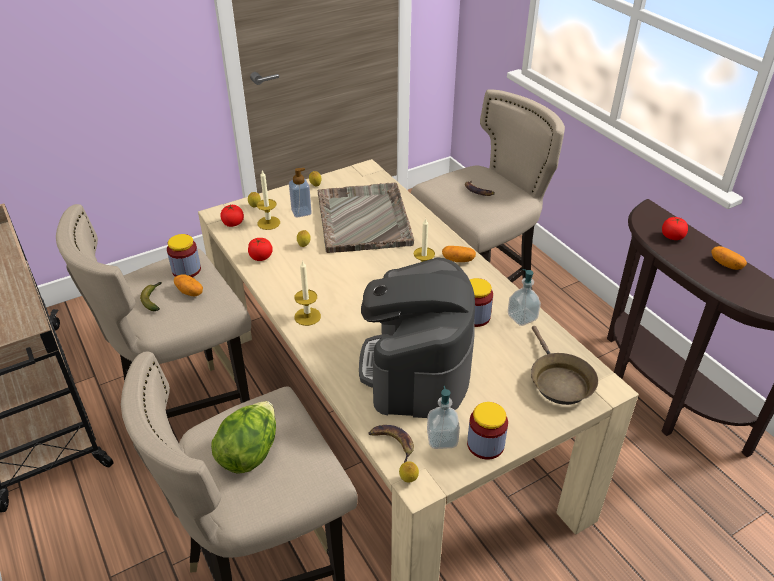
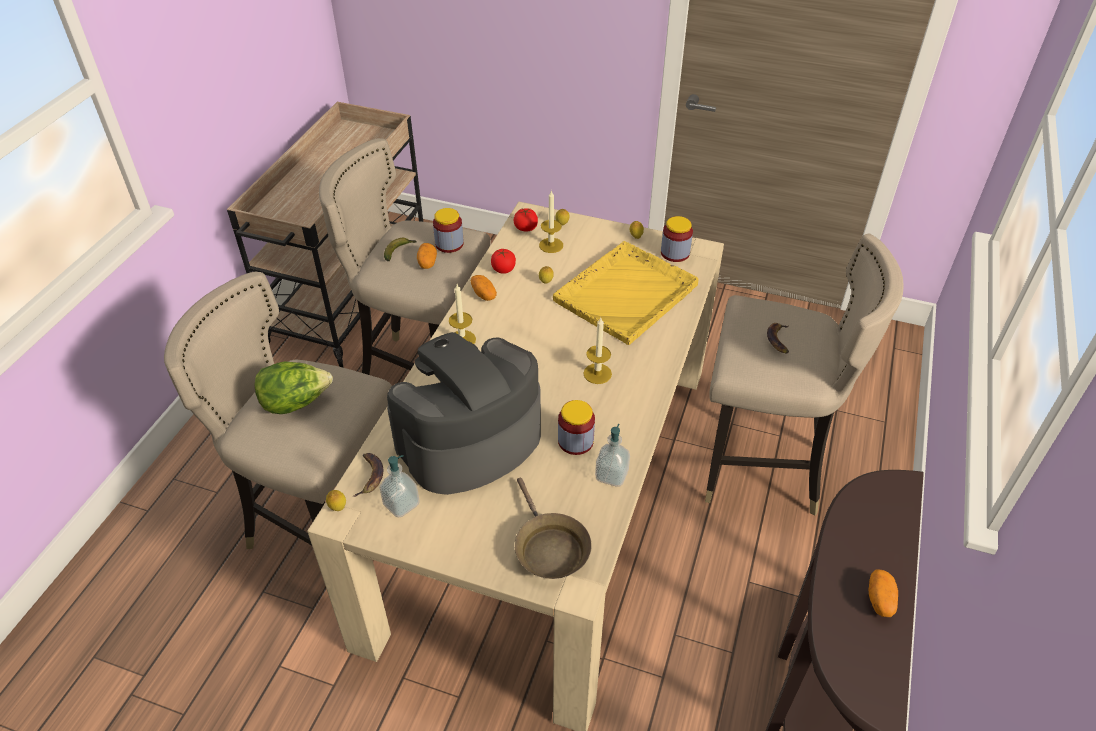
camera: 50 degrees right, 5 degrees up
(301, 212) = (588, 253): soap dispenser -> none
(363, 218) = (627, 292): grey tray -> yellow tray
(458, 260) = (643, 385): potato -> potato (484, 294)
(485, 444) = (420, 537): jar -> jar (675, 253)
(558, 381) = (549, 547): brown frying pan -> brown frying pan turned 60 degrees counterclockwise
(672, 237) = (872, 526): tomato -> none

